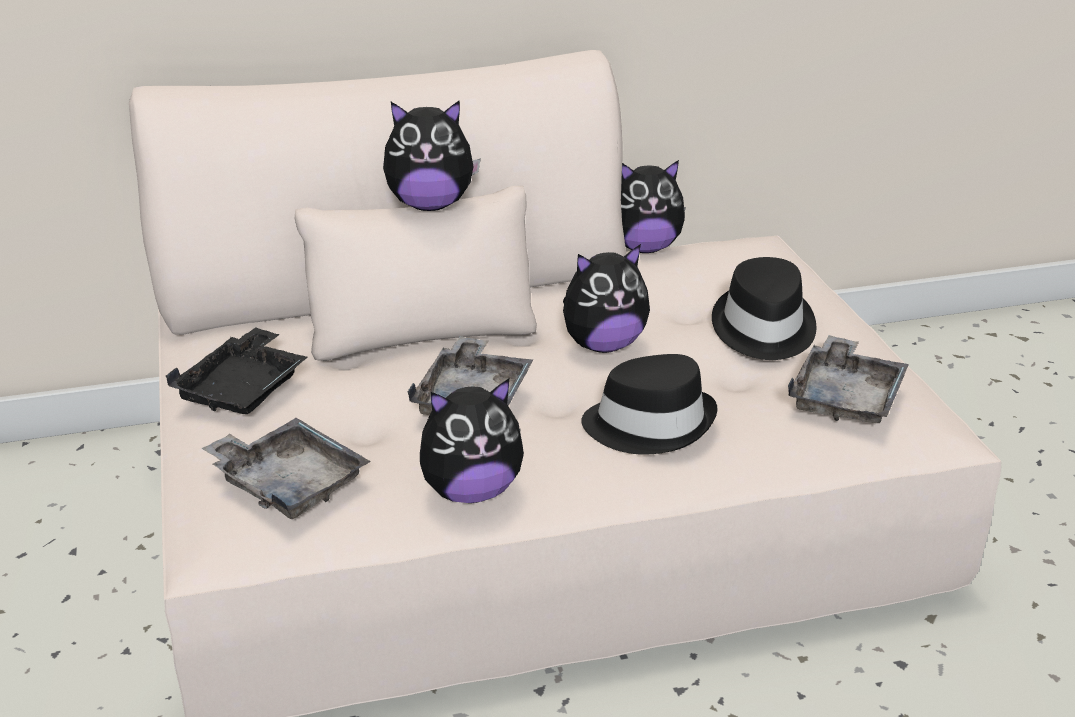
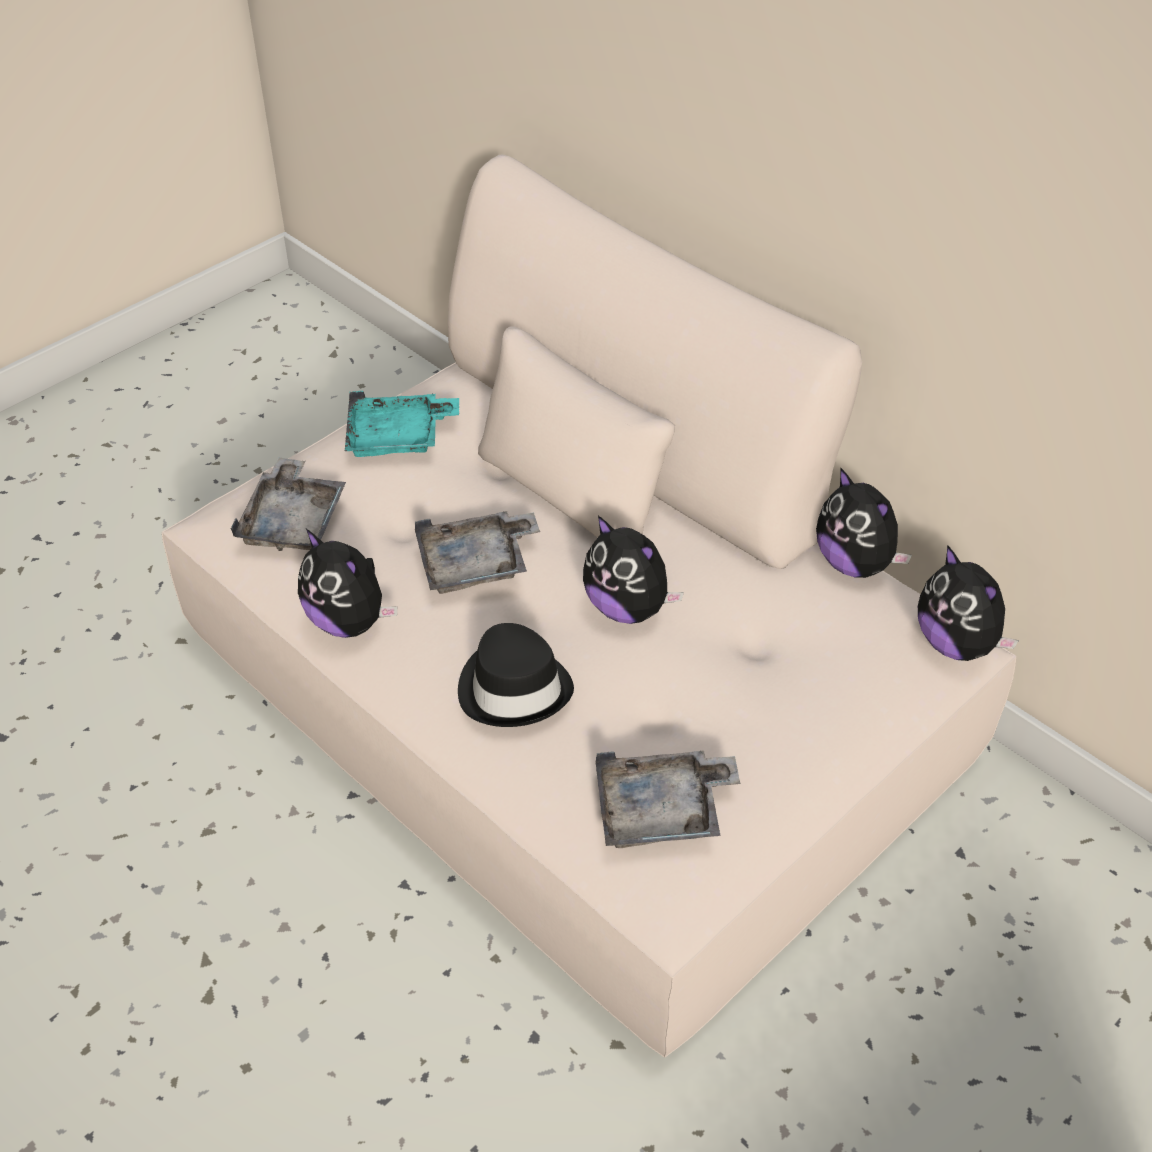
camera: 60 degrees right, 15 degrees up
(244, 389) = (398, 438): black tray -> turquoise tray
(430, 205) = (591, 392): plush toy -> plush toy (957, 644)
(762, 328) = (750, 707): black hat -> none

